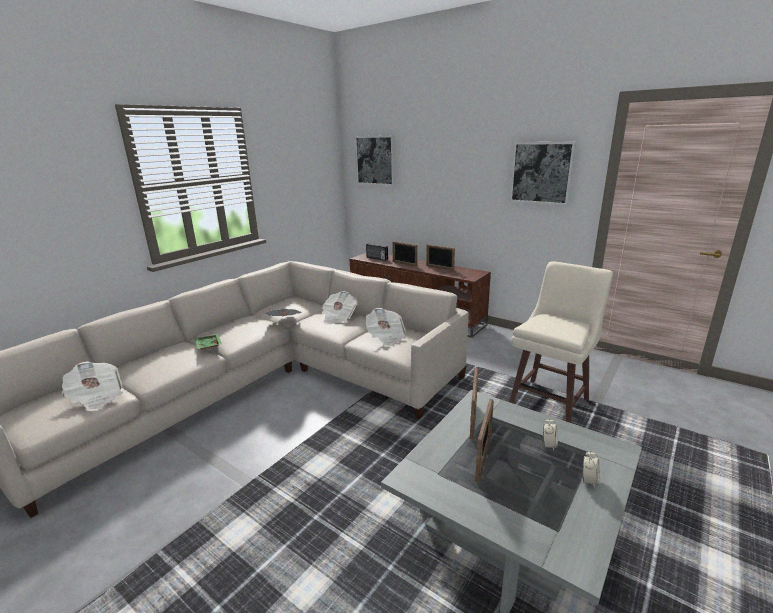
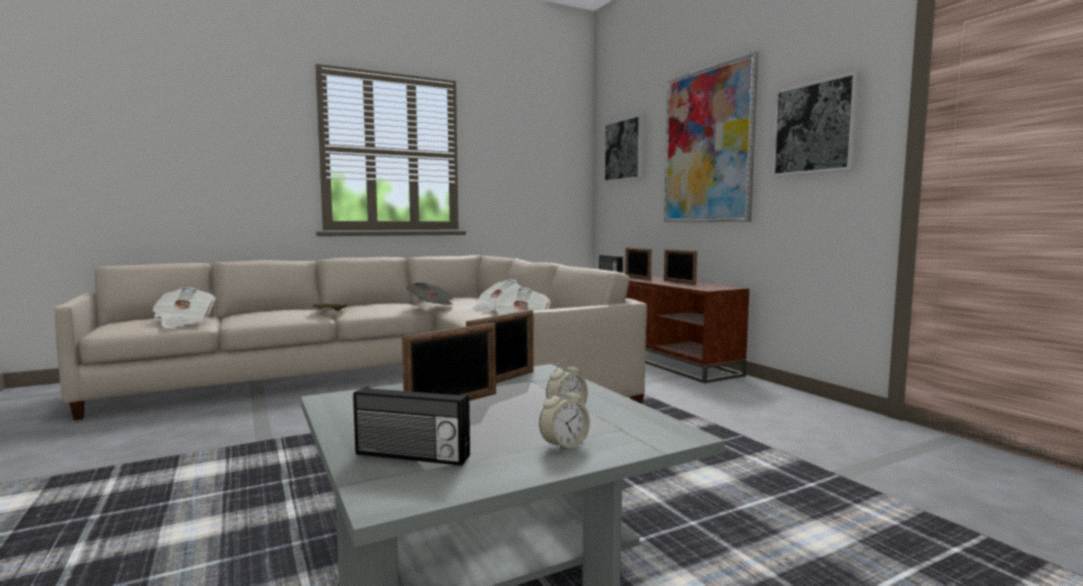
camera: 25 degrees right, 15 degrees down
(455, 170) = (707, 146): none -> picture
(536, 522) = (411, 456): none -> radio
(550, 401) = (751, 458): beige stool -> none

